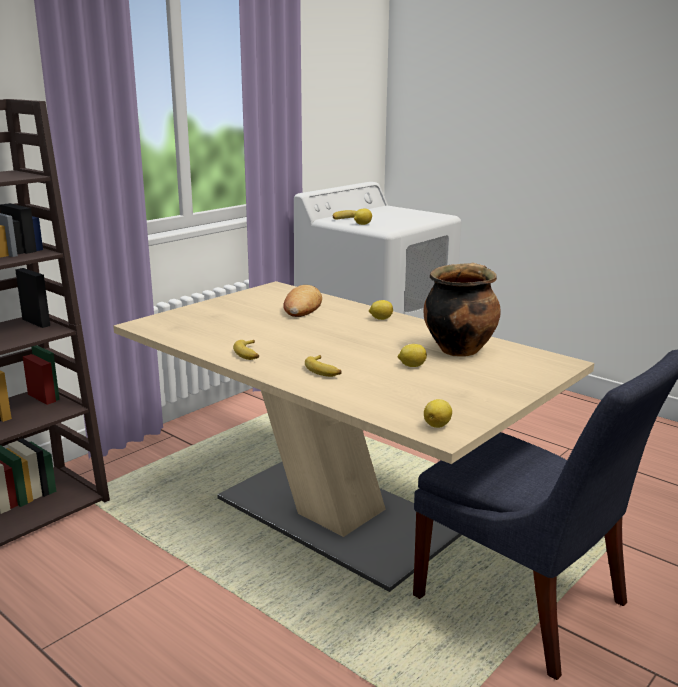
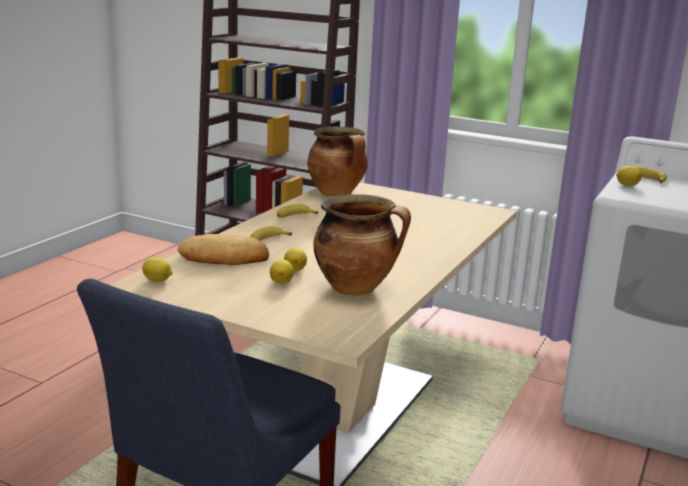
camera: 75 degrees right, 0 degrees up
(179, 330) = (337, 194): none -> cooking pot
(302, 307) = (437, 224): bread -> bread (224, 258)
(380, 319) = (429, 254): lemon -> lemon (282, 282)

